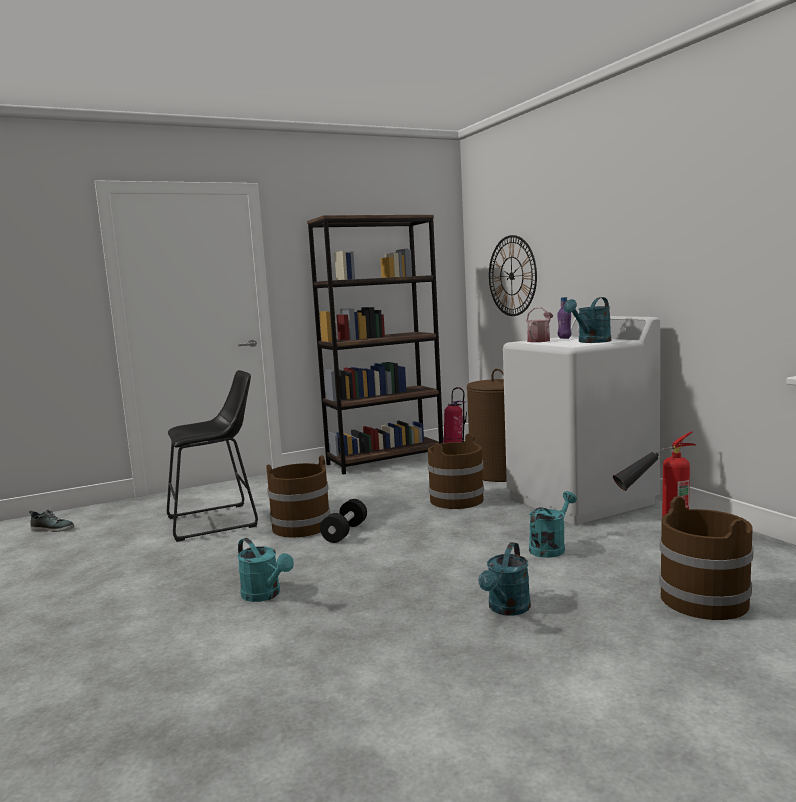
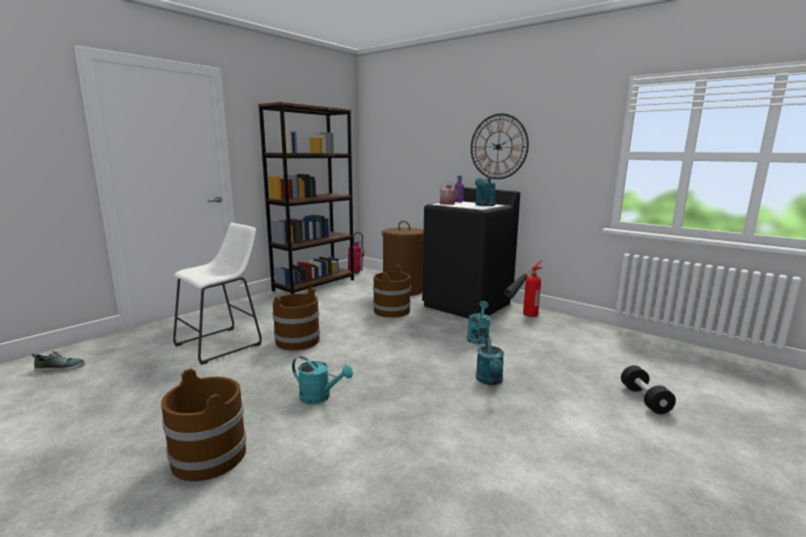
camera: 25 degrees left, 5 degrees up
(218, 521) = (223, 343): black stool -> white stool
(345, 532) = (335, 342): black dumbbell -> black dumbbell (644, 399)
(512, 276) = (401, 157): wall clock -> wall clock (498, 147)
(580, 500) = (467, 304): white washing machine -> black washing machine
(703, 599) = (584, 358): brown bucket -> brown bucket (208, 456)

